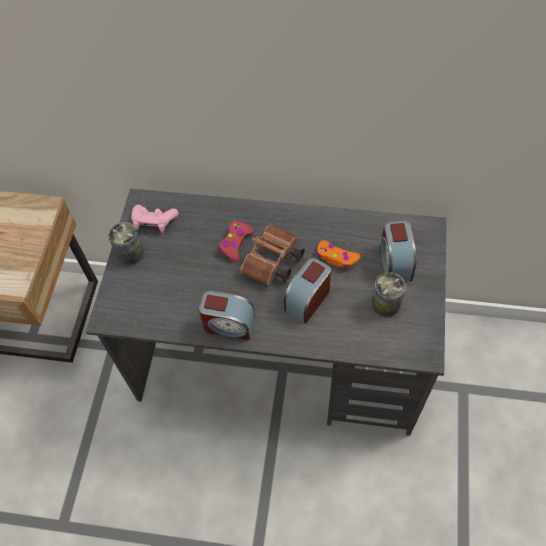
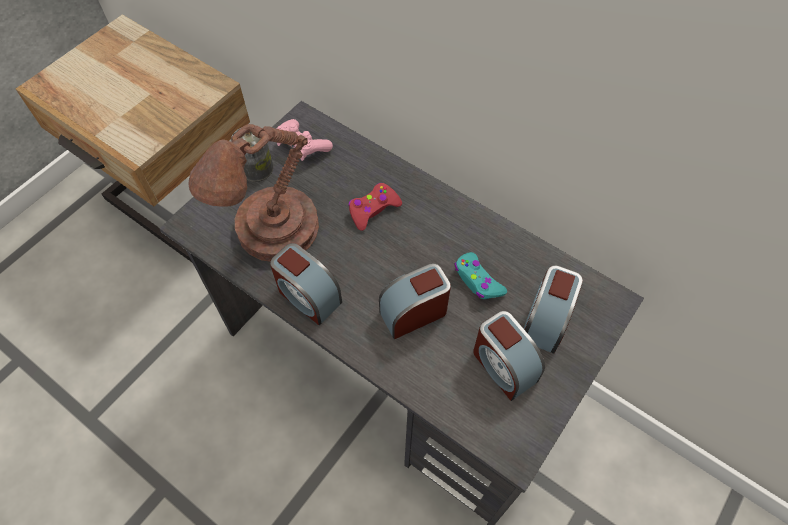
camera: 25 degrees right, 0 degrees up
(174, 293) = (273, 232): none -> brown table lamp
(272, 263) = (399, 251): brown binoculars -> none
(336, 257) = (477, 281): orange game controller -> turquoise game controller
(385, 304) = (503, 365): can -> alarm clock

